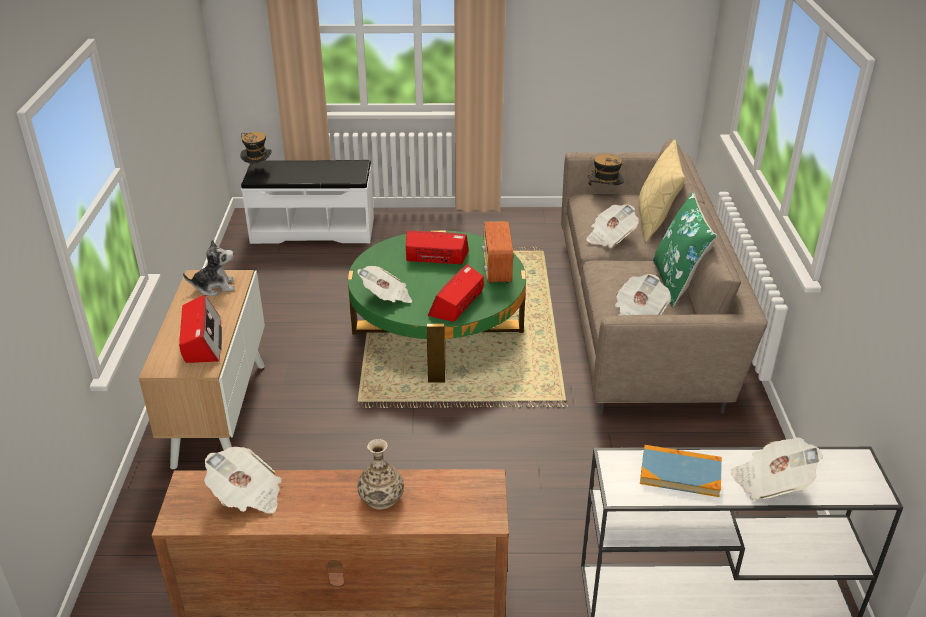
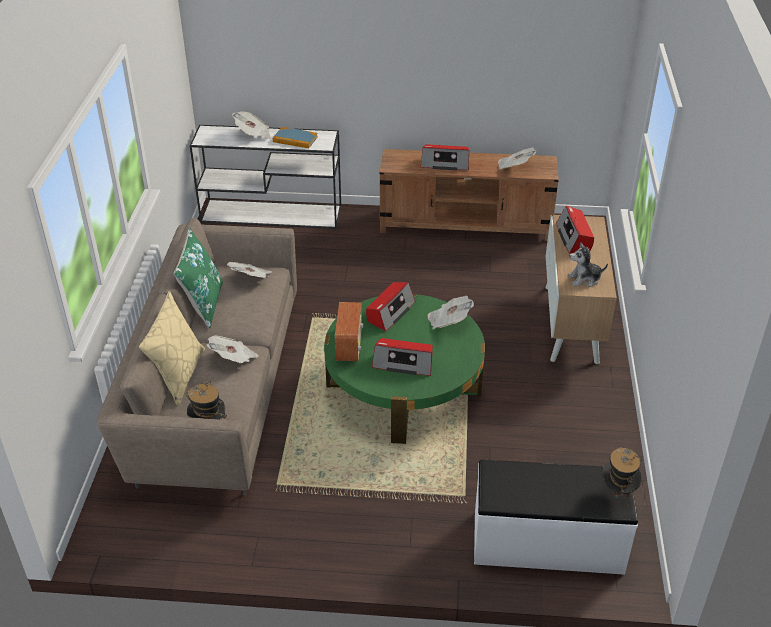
camera: 175 degrees left, 5 degrees up
(381, 497) = (445, 163): vase -> radio

